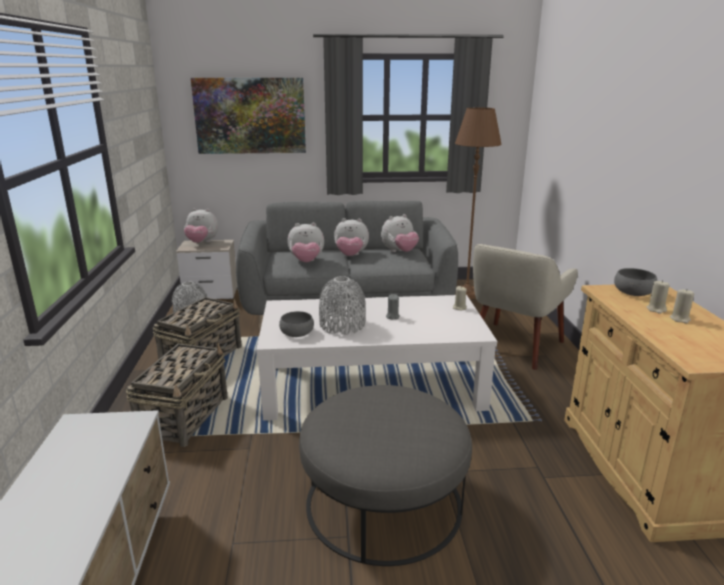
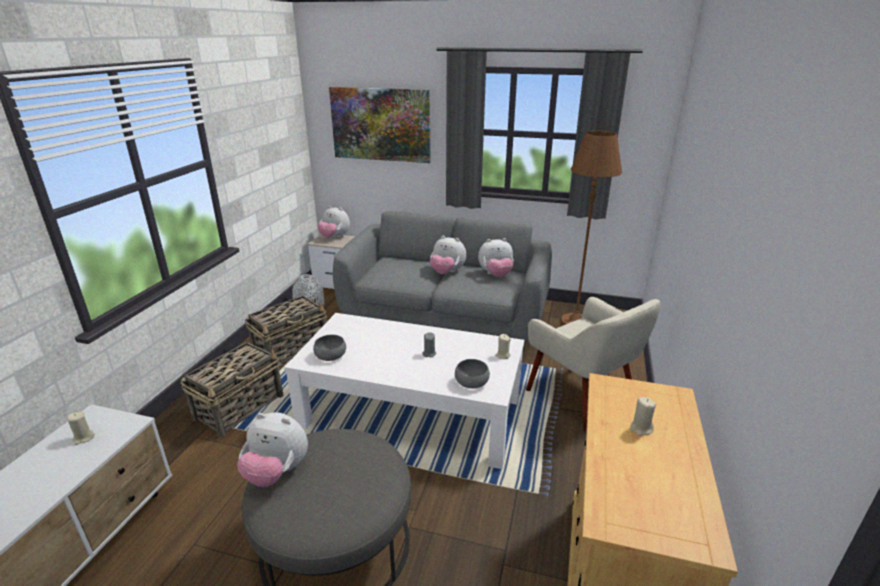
camera: 20 degrees right, 5 degrees up
(306, 262) = (399, 274): plush toy -> plush toy (277, 472)
(342, 325) = (375, 355): grey vase -> none
(514, 345) = (582, 396): beige armchair -> beige armchair turned 90 degrees counterclockwise
(633, 292) = (639, 395): grey bowl -> grey bowl (471, 382)
(680, 319) = (655, 450): beige candle -> beige candle (83, 438)

